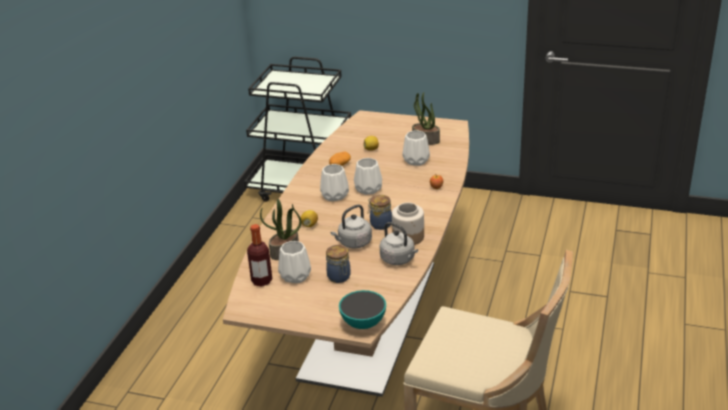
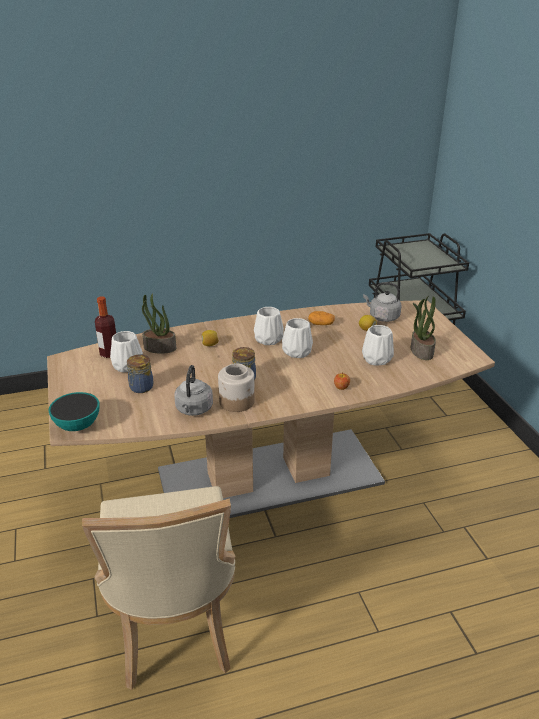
camera: 55 degrees right, 0 degrees up
(353, 243) = (200, 376): grey kettle -> grey kettle (382, 317)

